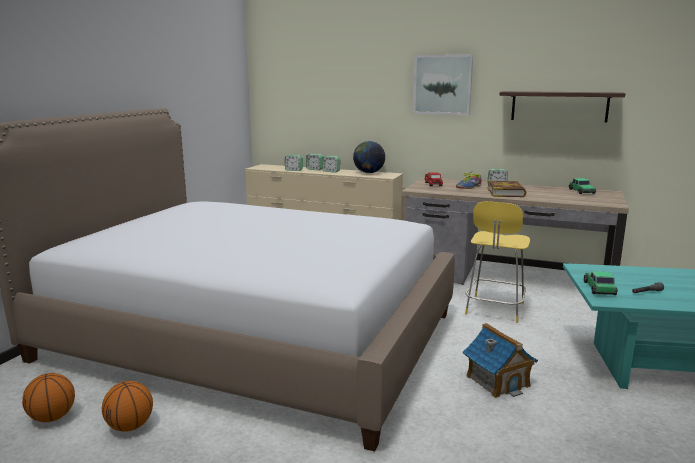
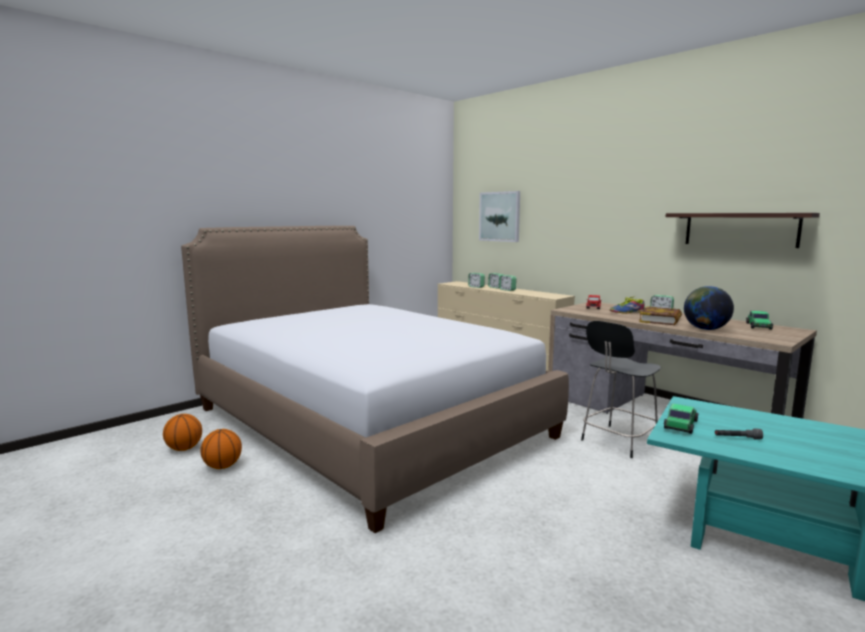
camera: 25 degrees right, 5 degrees down
(368, 173) = (541, 293): globe -> globe (705, 329)
(442, 84) = (616, 207): picture -> picture (500, 216)
(494, 310) = (618, 441): yellow chair -> black chair
(497, 381) = (552, 505): toy house -> none

